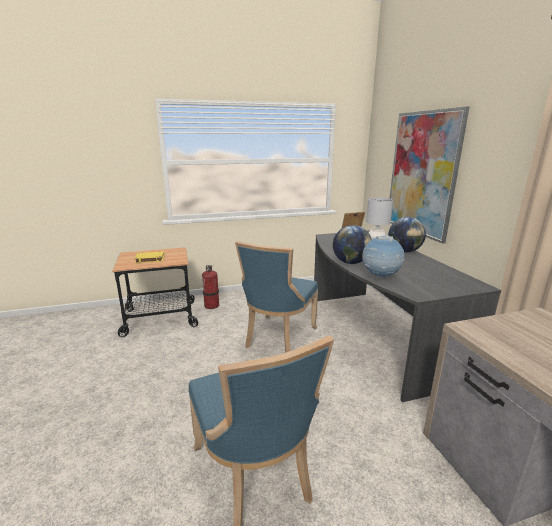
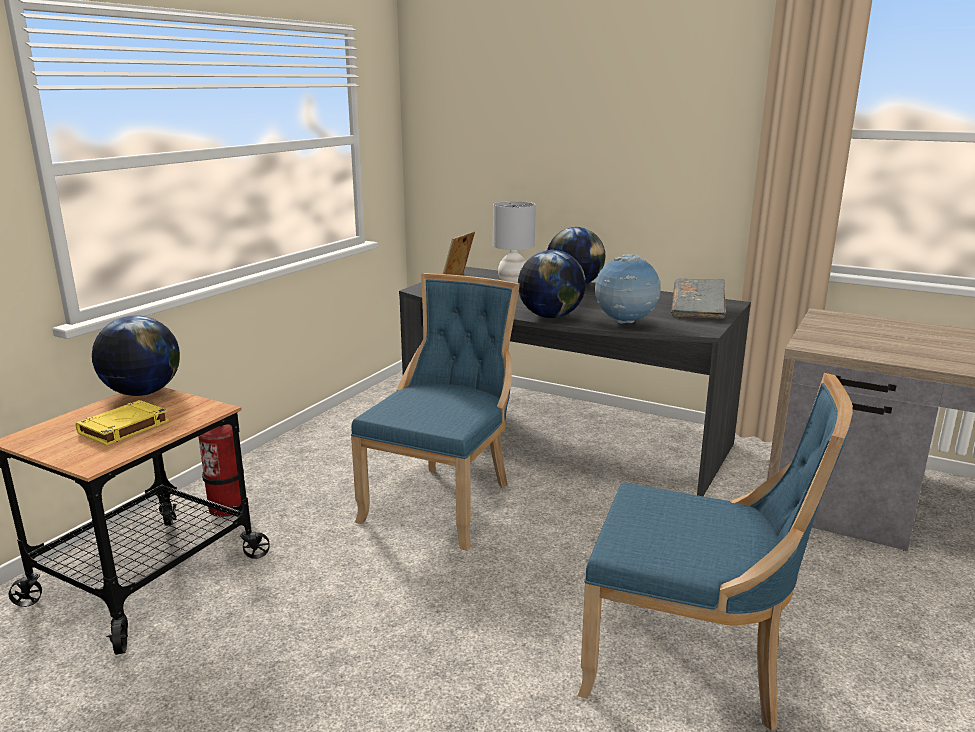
camera: 45 degrees left, 0 degrees up
(177, 250) = (142, 393): none -> globe
(278, 338) = (444, 501): blue chair -> blue chair turned 135 degrees counterclockwise
(422, 174) = (554, 155): picture -> none
(445, 283) = (697, 310): none -> grey book

